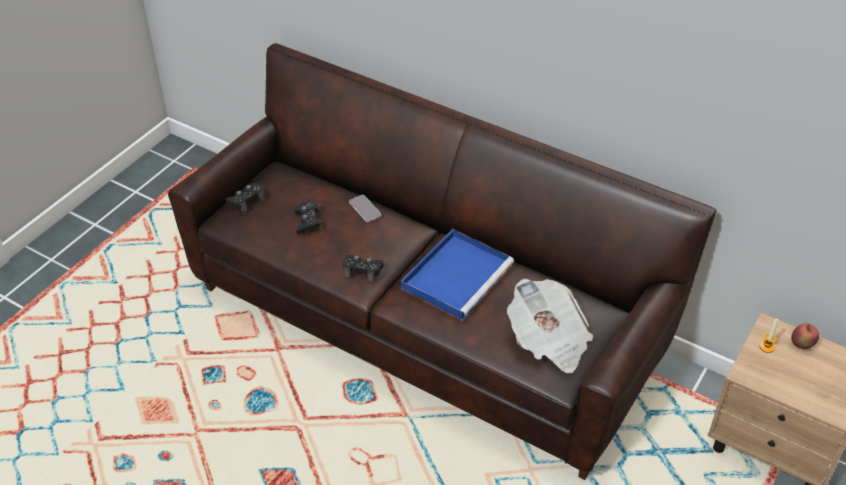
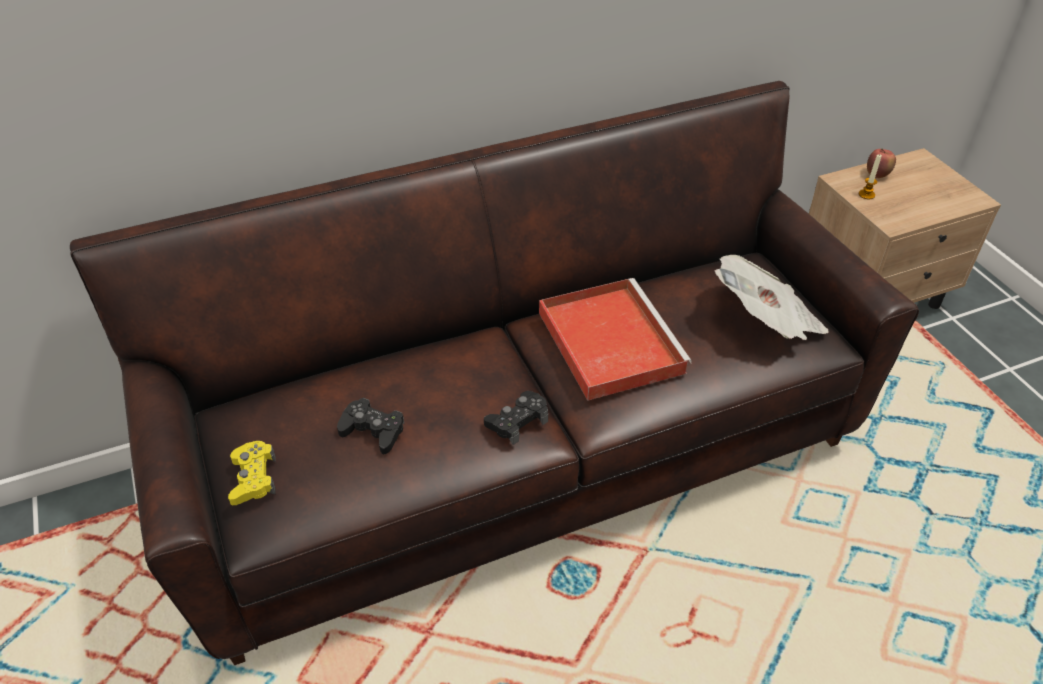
camera: 55 degrees left, 0 degrees up
(246, 200) = (253, 478): black game controller -> yellow game controller
(365, 209) = (409, 363): phone -> none
(457, 276) = (608, 340): blue tray -> red tray

